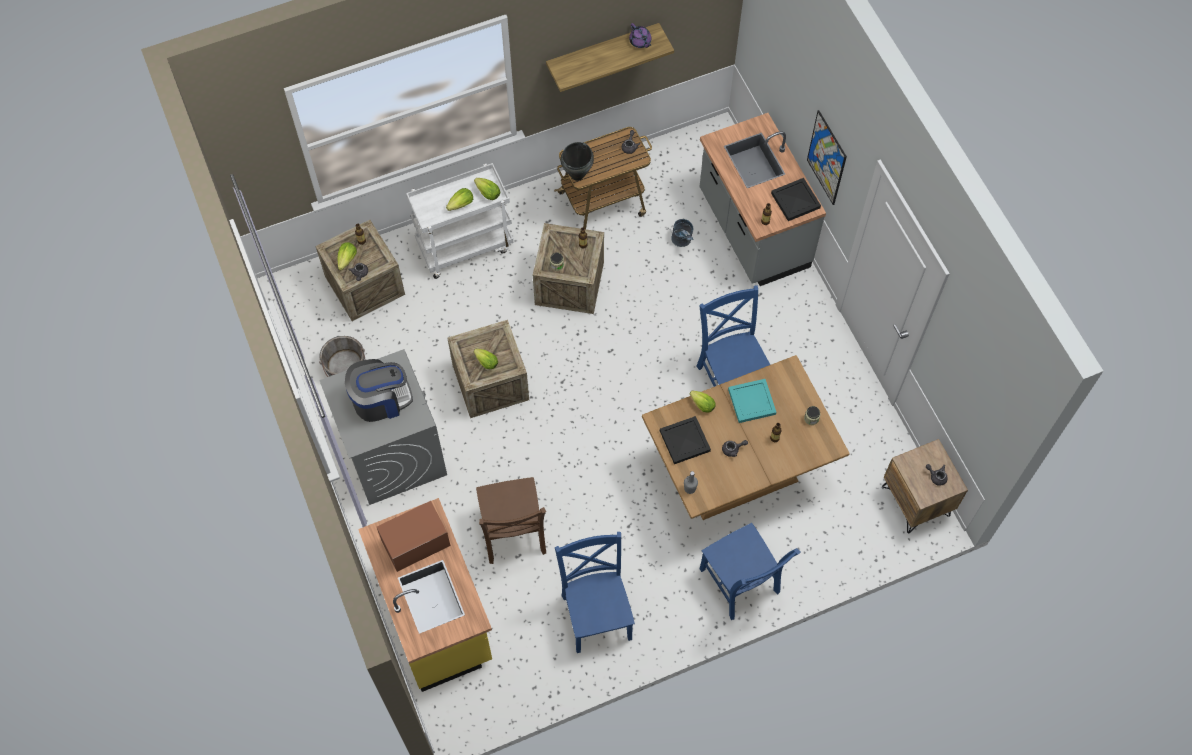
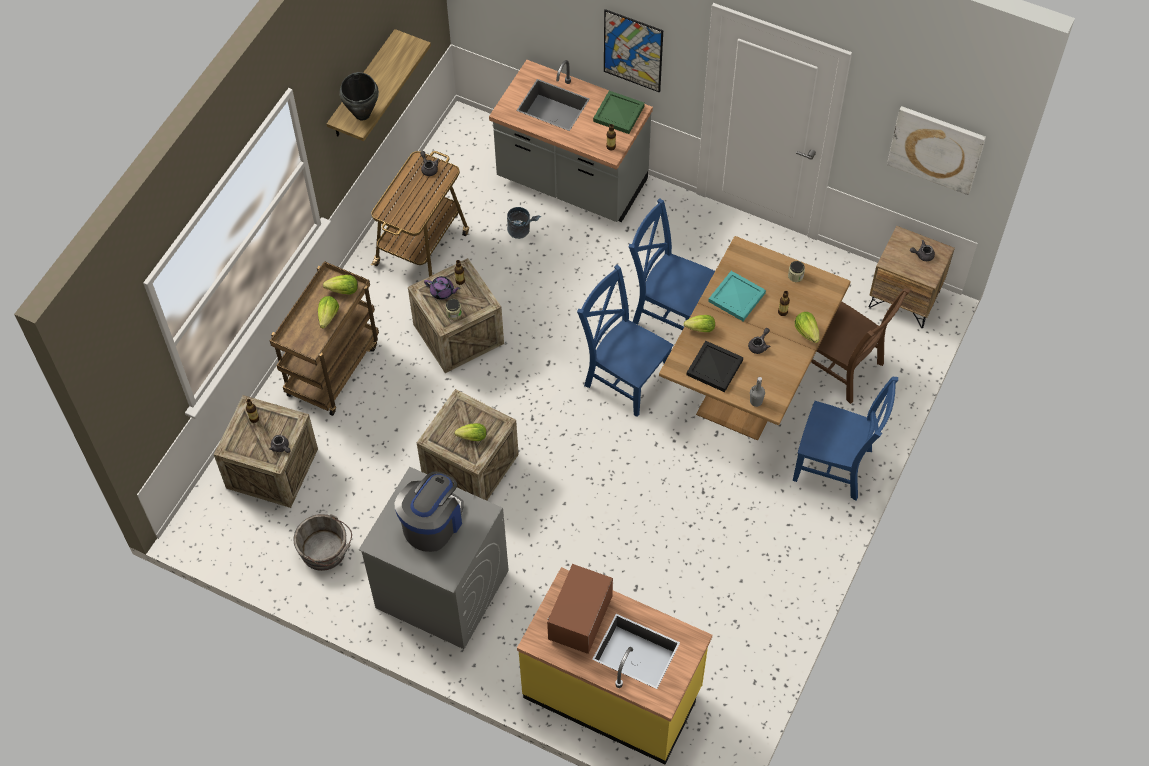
camera: 40 degrees left, 5 degrees down
(347, 259) = (256, 444): lettuce -> lettuce (807, 332)
(465, 245) = (332, 368): white cart -> brown cart
(513, 534) = (613, 574): brown chair -> brown chair (843, 369)
(577, 175) = (407, 222): black cooking pot -> black cooking pot (363, 114)
(596, 613) = (746, 581): blue chair -> blue chair (624, 378)
(640, 42) = (394, 54): purple teapot -> purple teapot (442, 292)
(794, 200) = (618, 114): black tray -> green tray
(978, 399) = (936, 149): none -> picture

